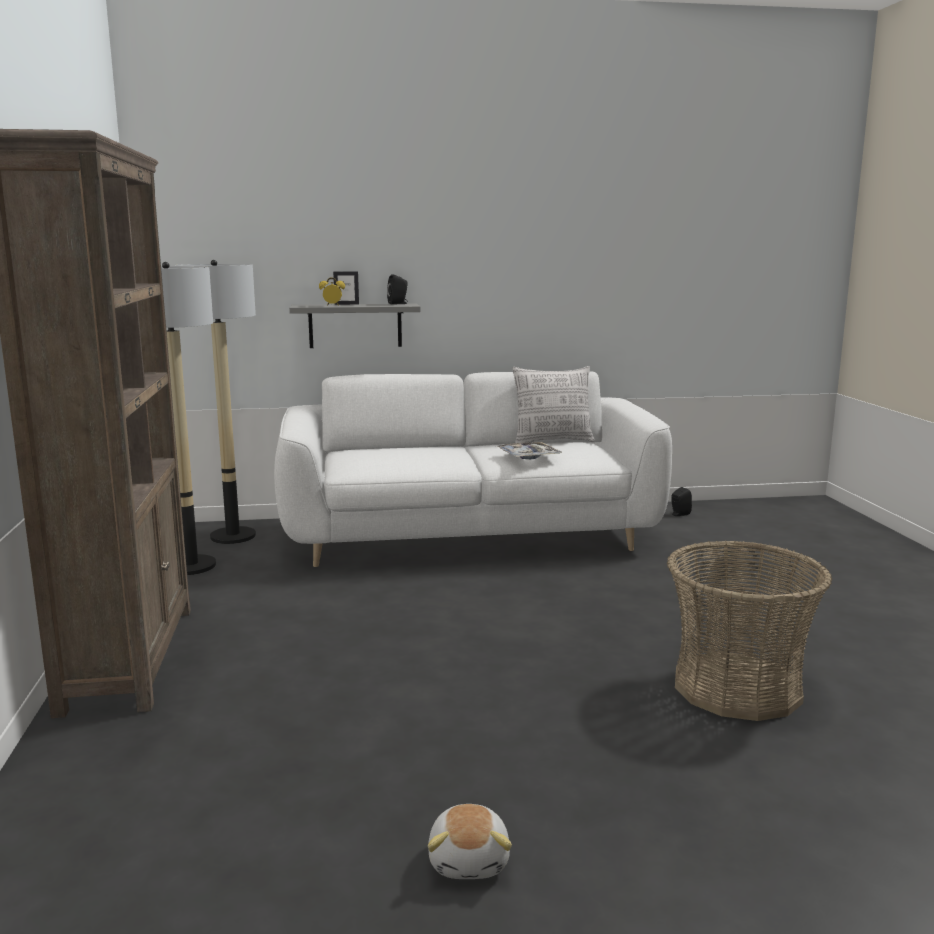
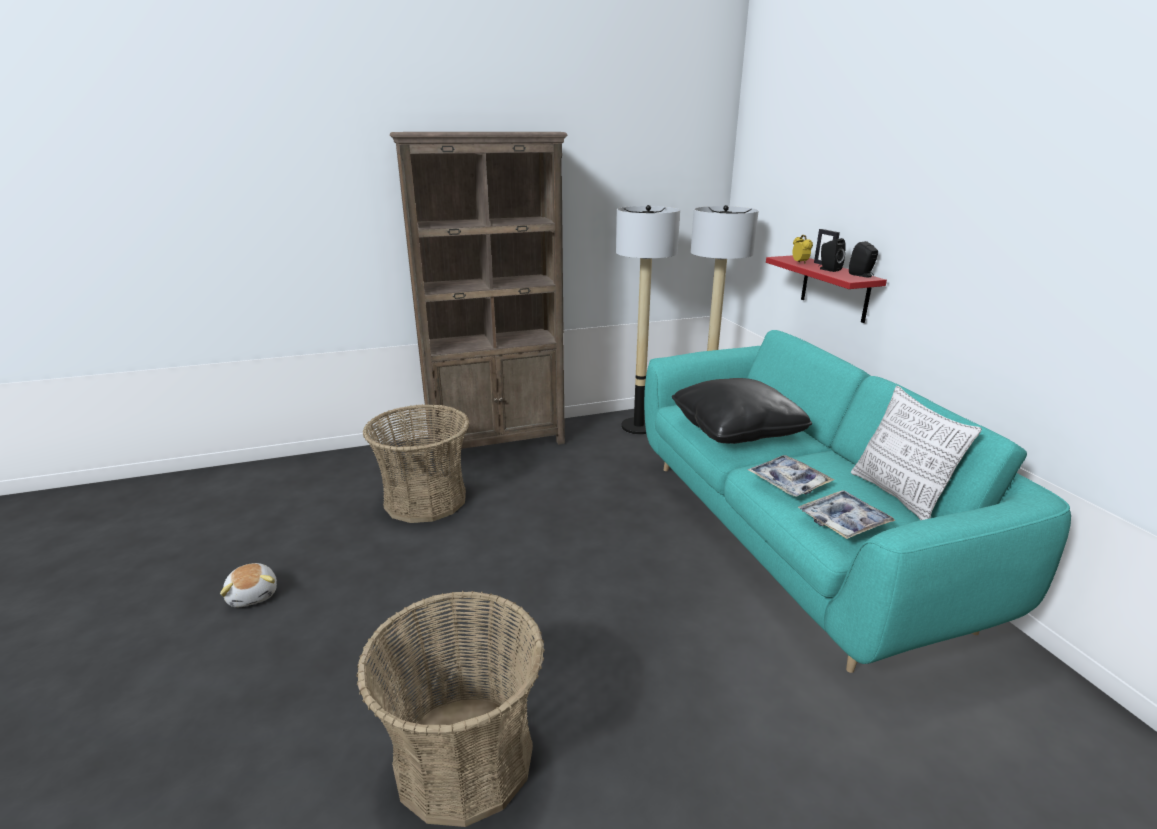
camera: 80 degrees right, 10 degrees up
(272, 716) = (425, 500): none -> basket
(355, 325) = (835, 288): grey shelf -> red shelf
(420, 458) = (736, 429): none -> black pillow
(469, 537) = (791, 536): white sofa -> turquoise sofa
(470, 860) = (254, 594): plush toy -> plush toy turned 105 degrees counterclockwise
(587, 453) = (843, 521): none -> tray
(679, 514) = (1080, 735): black speaker -> black speaker (828, 269)

